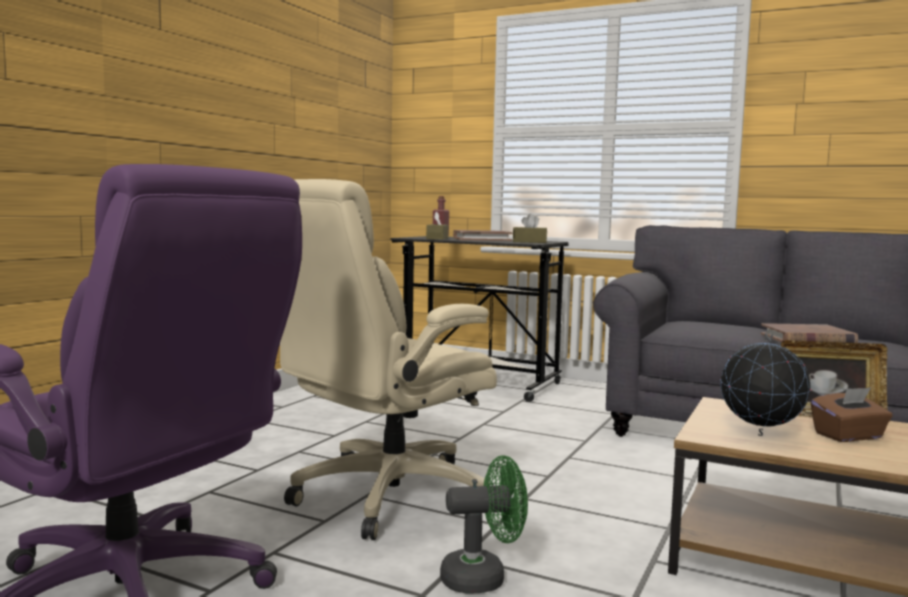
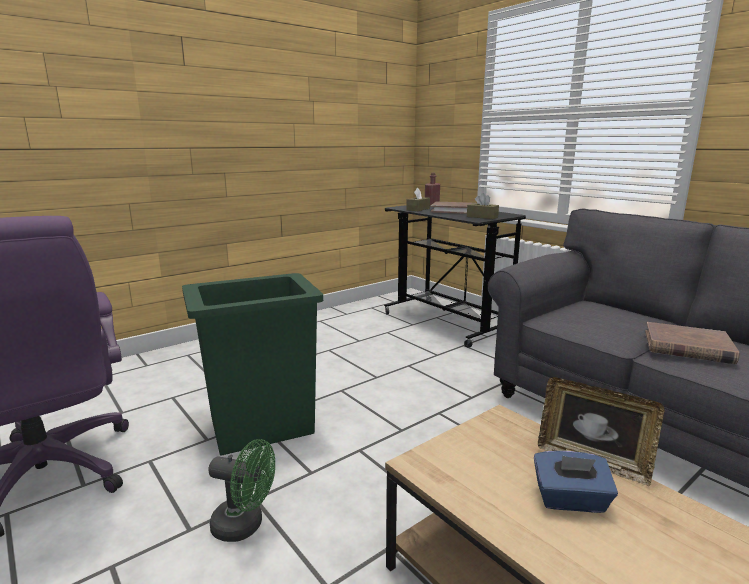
camera: 25 degrees right, 10 degrees up
(378, 498) = (260, 426): beige office chair -> green trash can
(760, 436) = (473, 477): globe -> none
(849, 436) = (570, 500): brown tissue box -> blue tissue box

